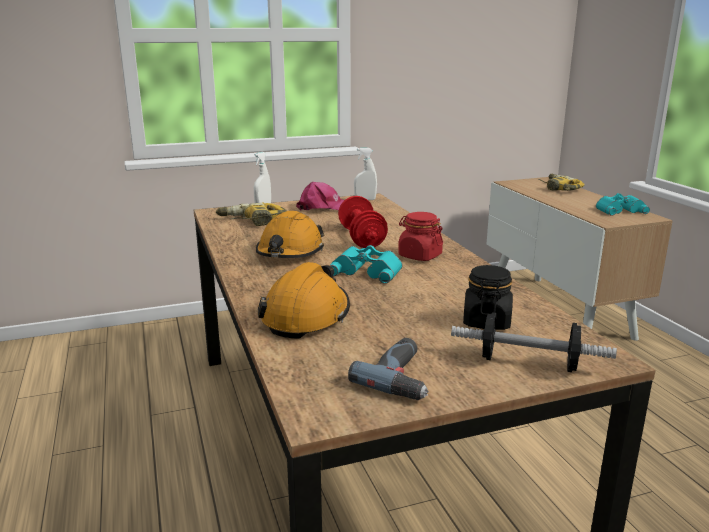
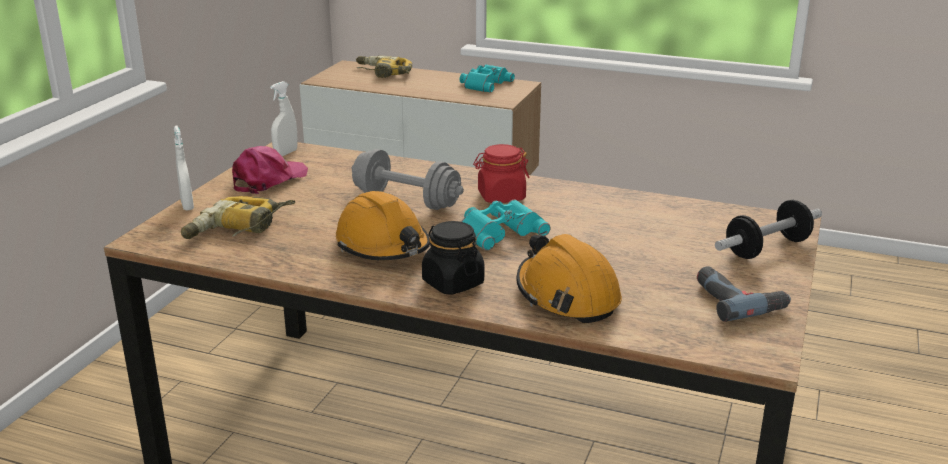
camera: 50 degrees left, 5 degrees up
(361, 238) = (406, 200): red dumbbell -> grey dumbbell
(486, 321) = (680, 231): black jar -> black jar (452, 283)

